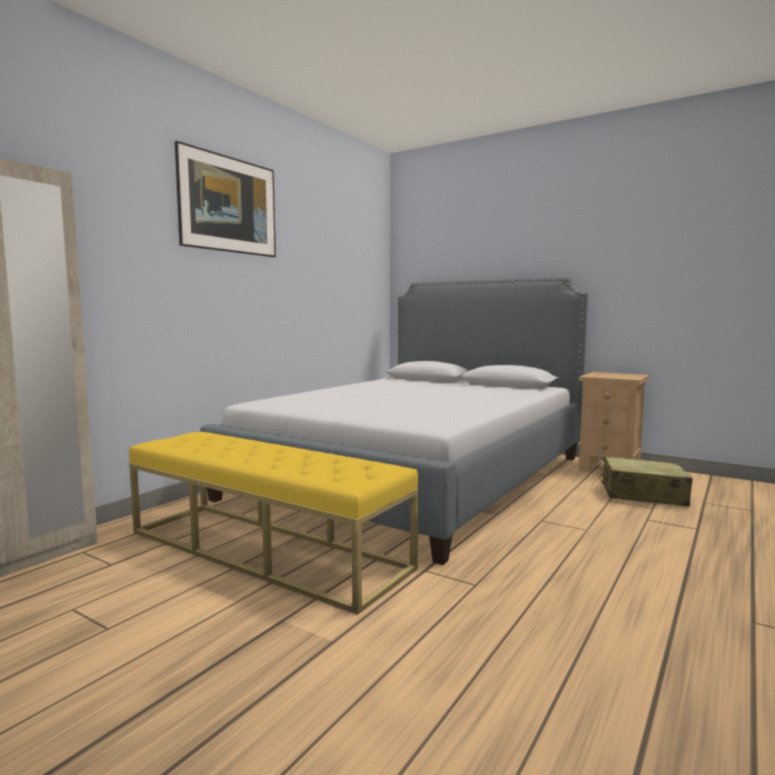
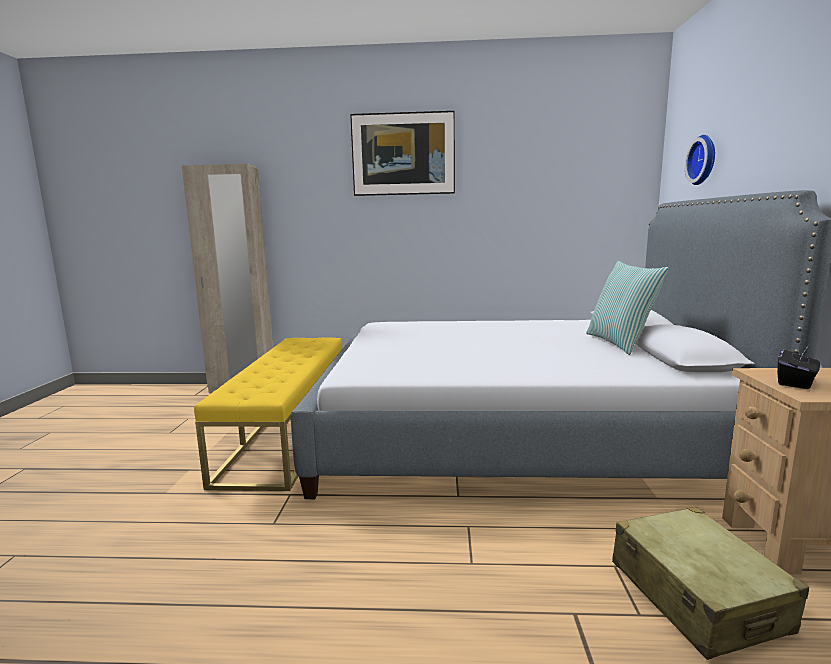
camera: 60 degrees right, 5 degrees up
(450, 253) = (704, 160): none -> wall clock
(461, 384) = (620, 343): none -> pillow
(612, 376) = (795, 382): none -> black tissue box

